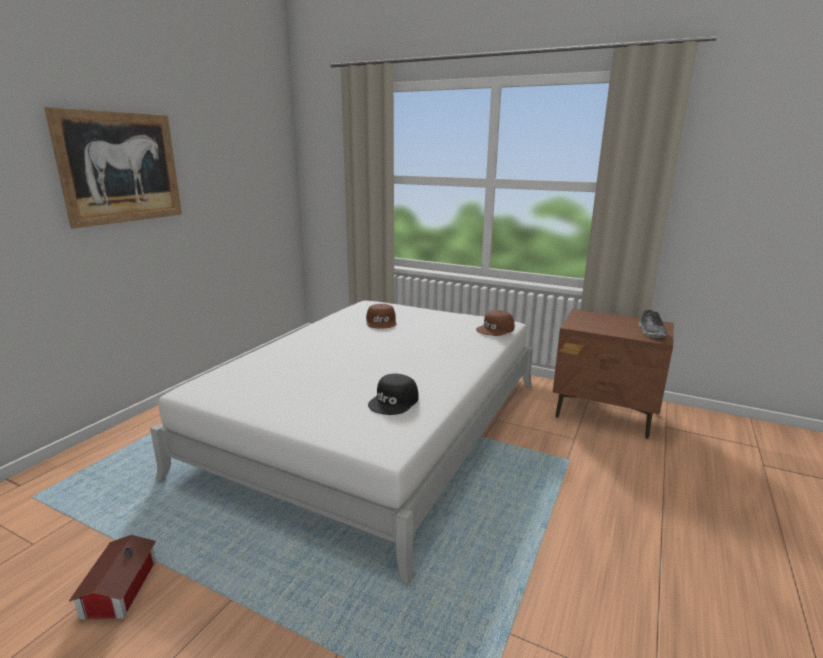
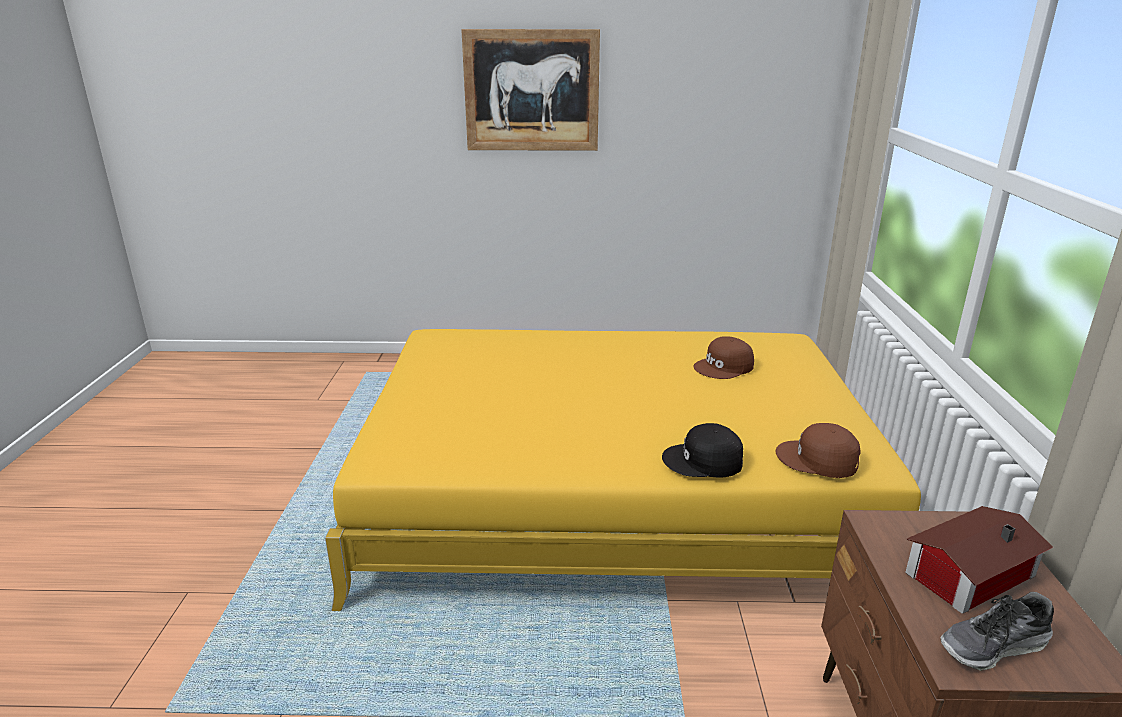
camera: 65 degrees right, 5 degrees up
(117, 590) = (282, 454): toy house -> toy house (965, 573)
(375, 425) = (612, 492): white bed -> yellow bed
(394, 401) = (483, 440): black cap -> black cap (703, 461)

